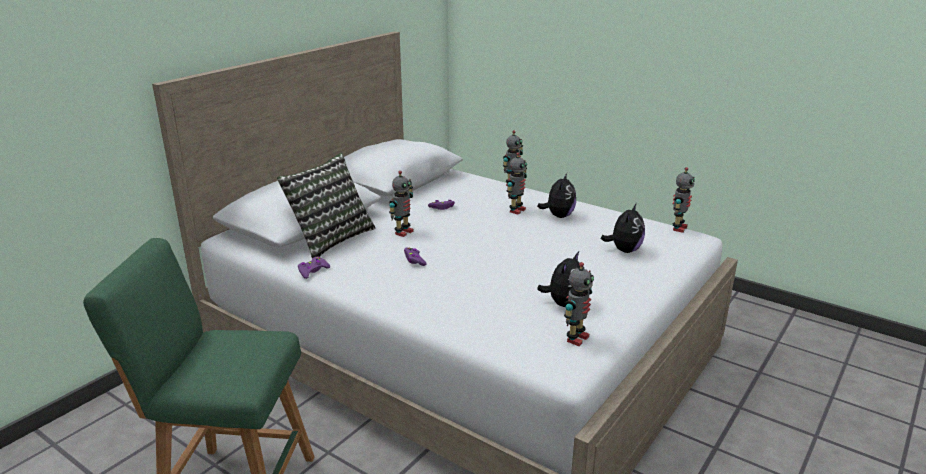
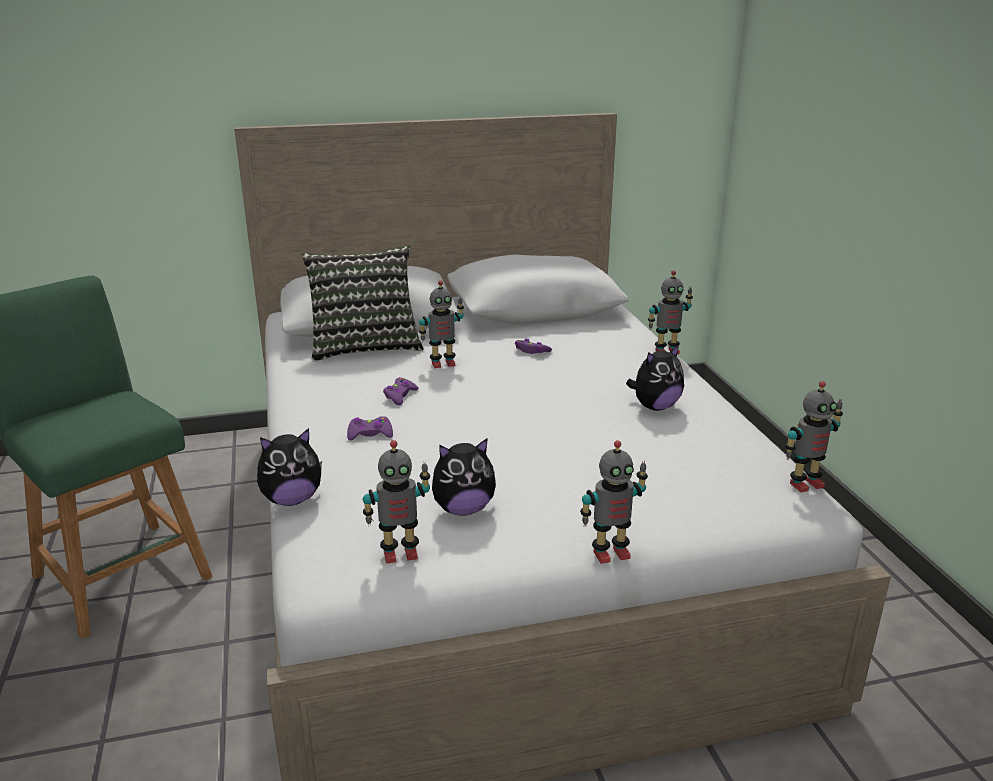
camera: 40 degrees right, 0 degrees up
(313, 271) = (294, 371): purple game controller -> purple game controller (370, 434)
(516, 210) = (613, 382): toy robot -> toy robot (610, 553)
(624, 250) = (663, 480): plush toy -> plush toy (292, 499)

